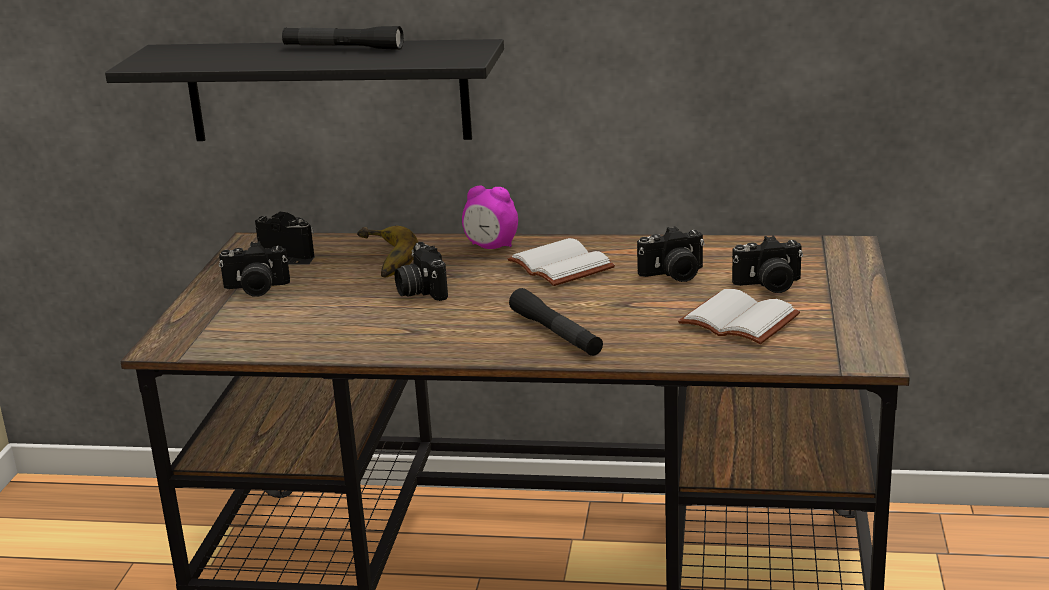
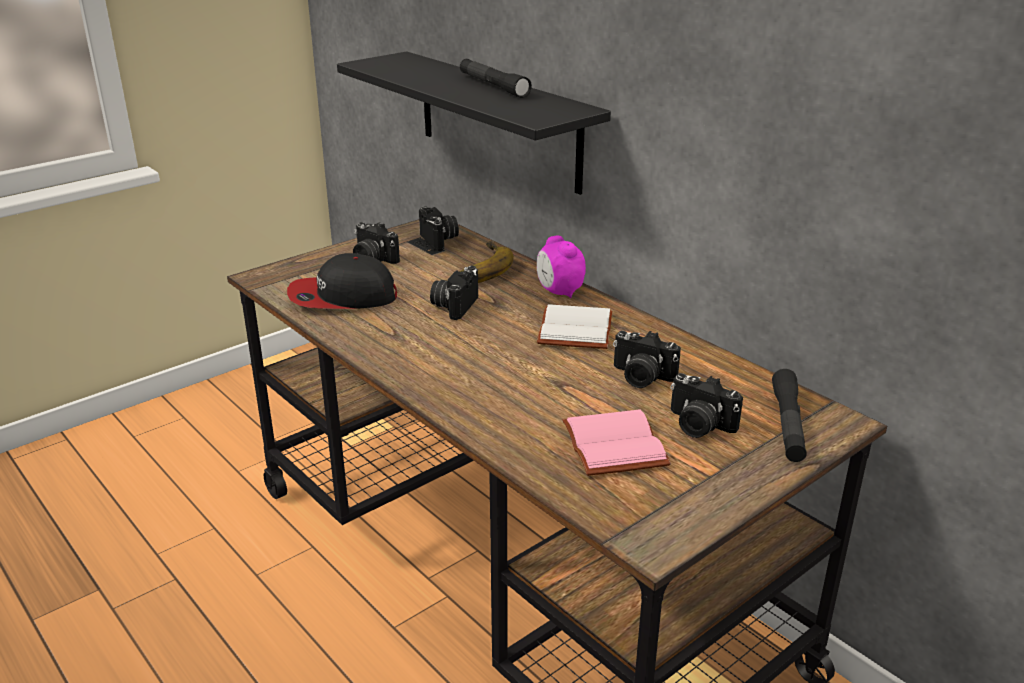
camera: 40 degrees right, 5 degrees up
(295, 326) = (342, 297): none -> cap
(556, 333) = (471, 384): black flashlight -> black flashlight (788, 424)
(736, 321) = (611, 444): white book -> pink book

